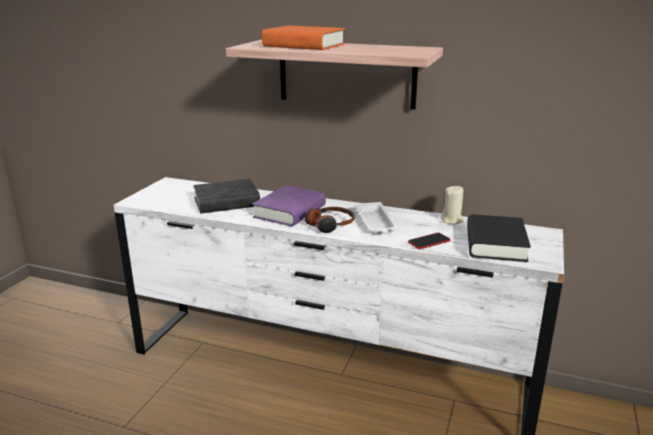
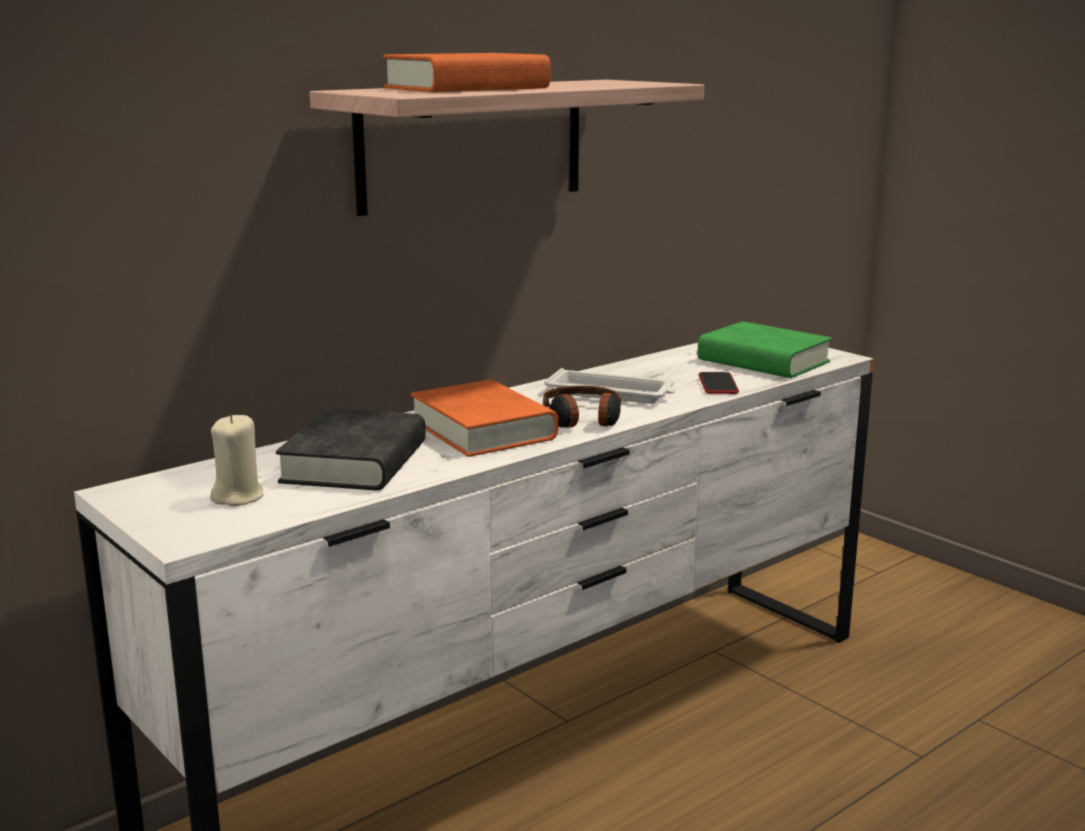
camera: 60 degrees left, 5 degrees down
(290, 211) = (483, 430): purple book -> orange book
(452, 220) = (661, 360): beige candle -> beige candle (238, 497)
(495, 244) = (763, 361): black book -> green book

